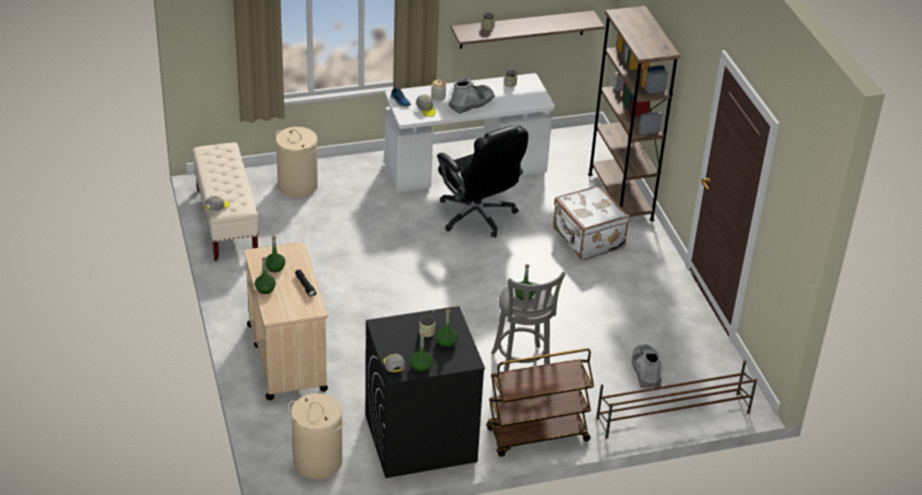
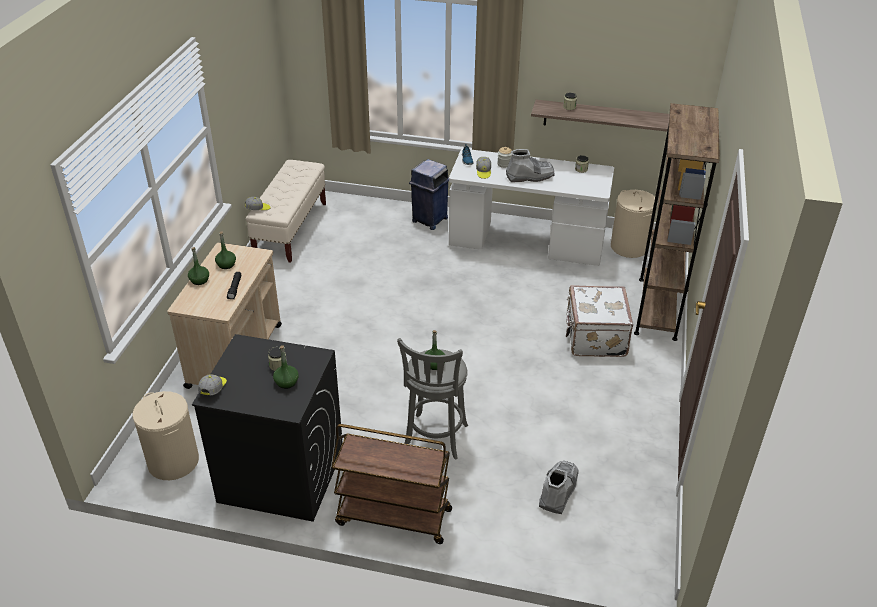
camera: 30 degrees right, 0 degrees up
(298, 186) = (371, 218): beige laundry basket -> beige laundry basket (629, 247)
(356, 172) = (429, 220): none -> blue trash can
(421, 366) = (239, 398): green bottle -> none
(478, 216) = (505, 285): black office chair -> none
(672, 415) = (552, 552): brown shoe rack -> none

